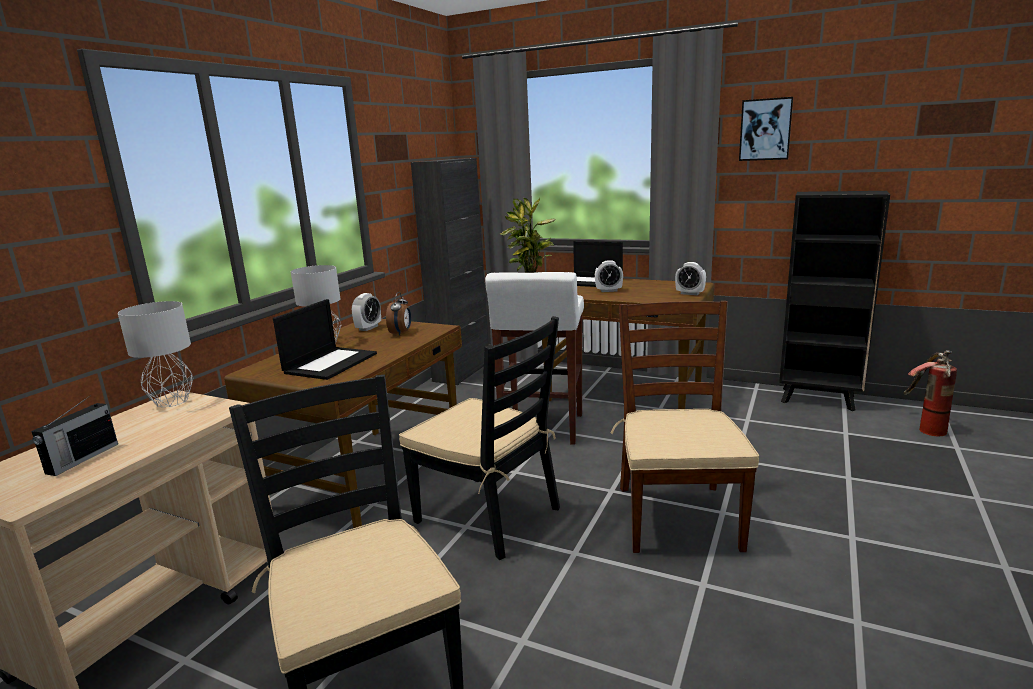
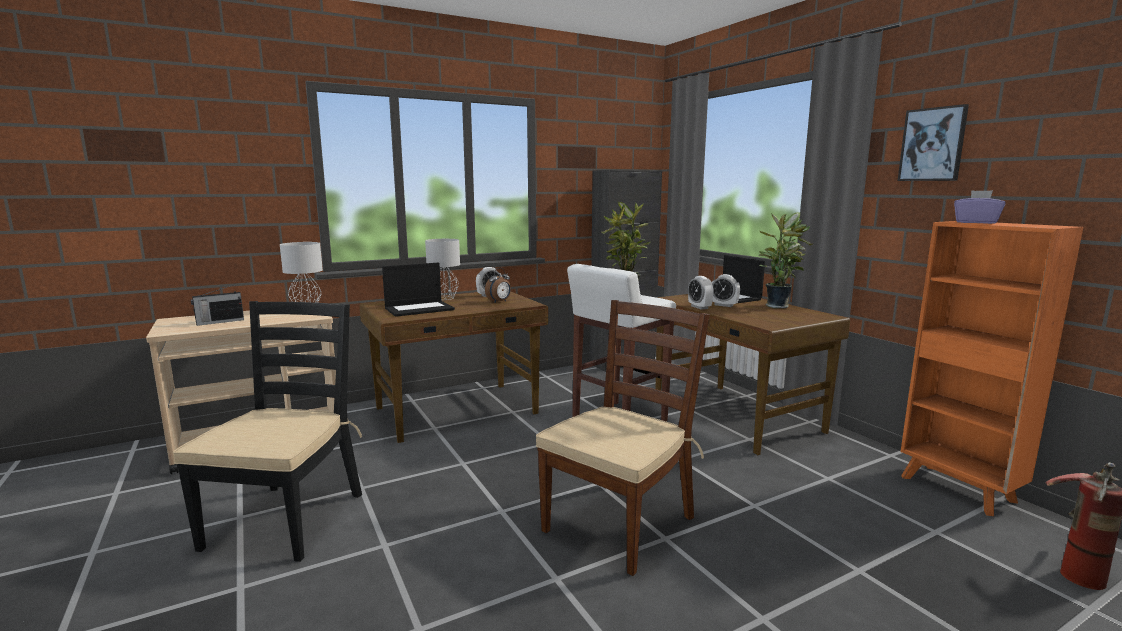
camera: 35 degrees right, 5 degrees down
(489, 515) = (487, 463): black chair -> none
(647, 283) = (778, 306): none -> potted plant
(690, 293) = (795, 321): alarm clock -> alarm clock (699, 307)
(819, 399) = (959, 490): black bookcase -> orange bookcase
(822, 193) = (976, 222): none -> purple tissue box

